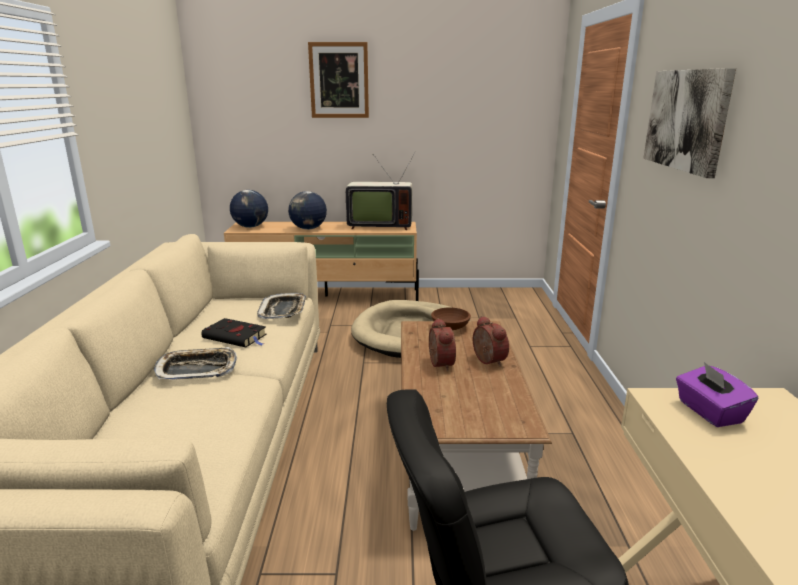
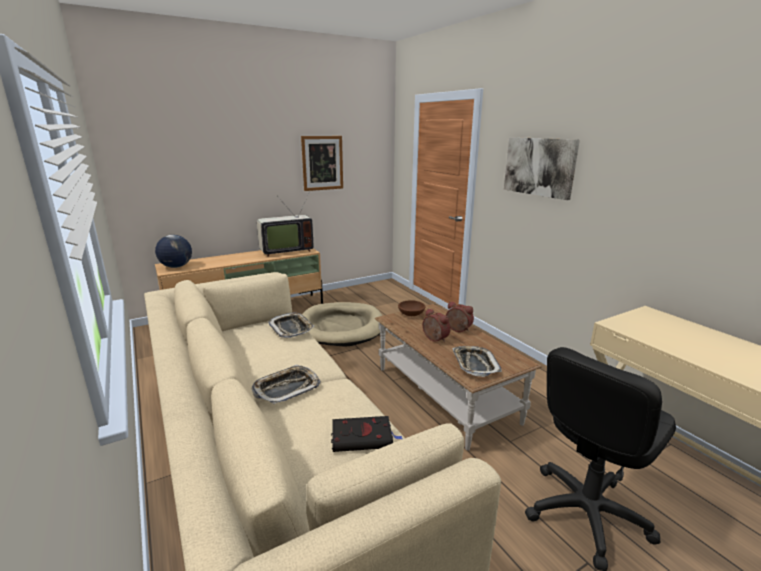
camera: 30 degrees left, 0 degrees up
(236, 337) = (283, 356): black book -> black book (363, 437)
(308, 229) = (231, 261): globe -> none
(339, 80) = (239, 138): picture -> picture (322, 163)
(450, 409) = (475, 364): none -> tray
(709, 412) = (638, 324): purple tissue box -> none

